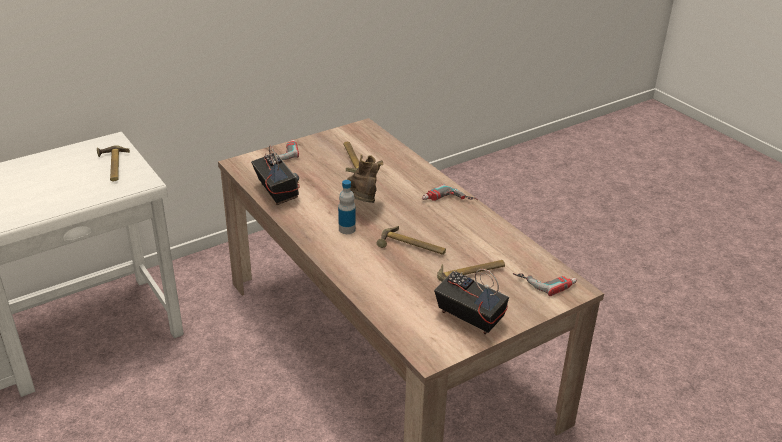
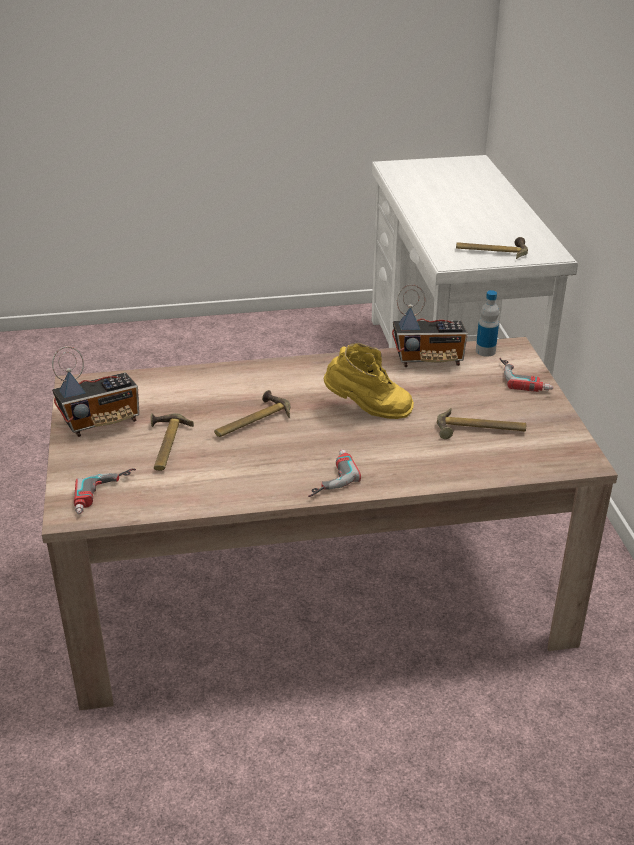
camera: 115 degrees right, 0 degrees up
(347, 229) = (319, 388): bottle -> bottle (485, 351)
(362, 203) = (367, 410): brown boot -> yellow boot

